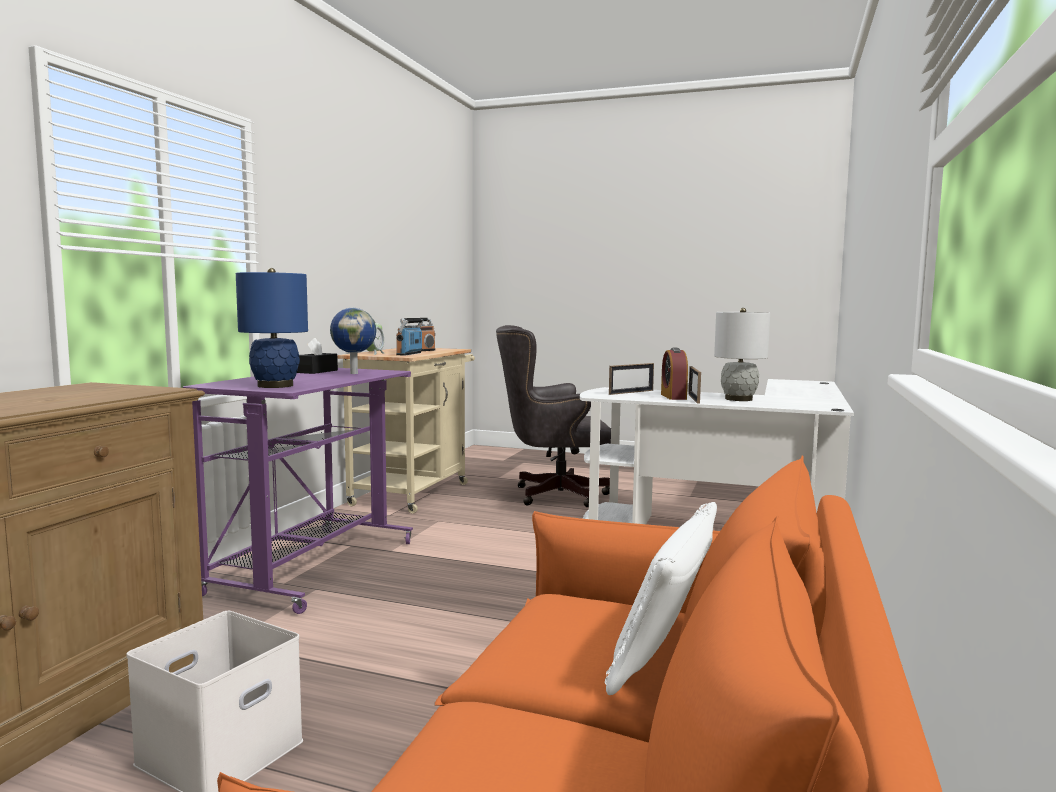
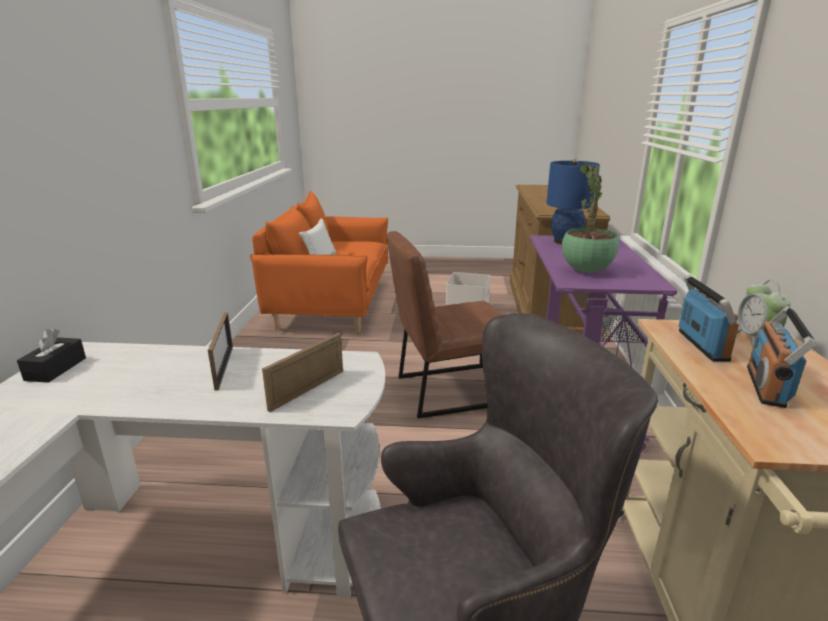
camera: 165 degrees right, 15 degrees up
(317, 371) = (631, 273): black tissue box -> black tissue box (56, 369)
(354, 373) = (586, 271): globe -> potted plant
(452, 595) = (448, 390): none -> brown chair
(673, 396) = (249, 373): alarm clock -> none
(738, 399) = (157, 375): white table lamp -> none

